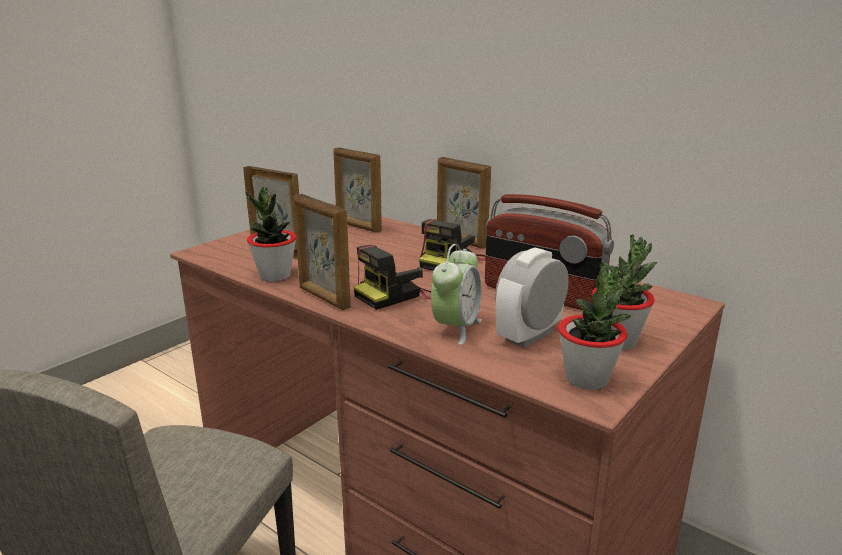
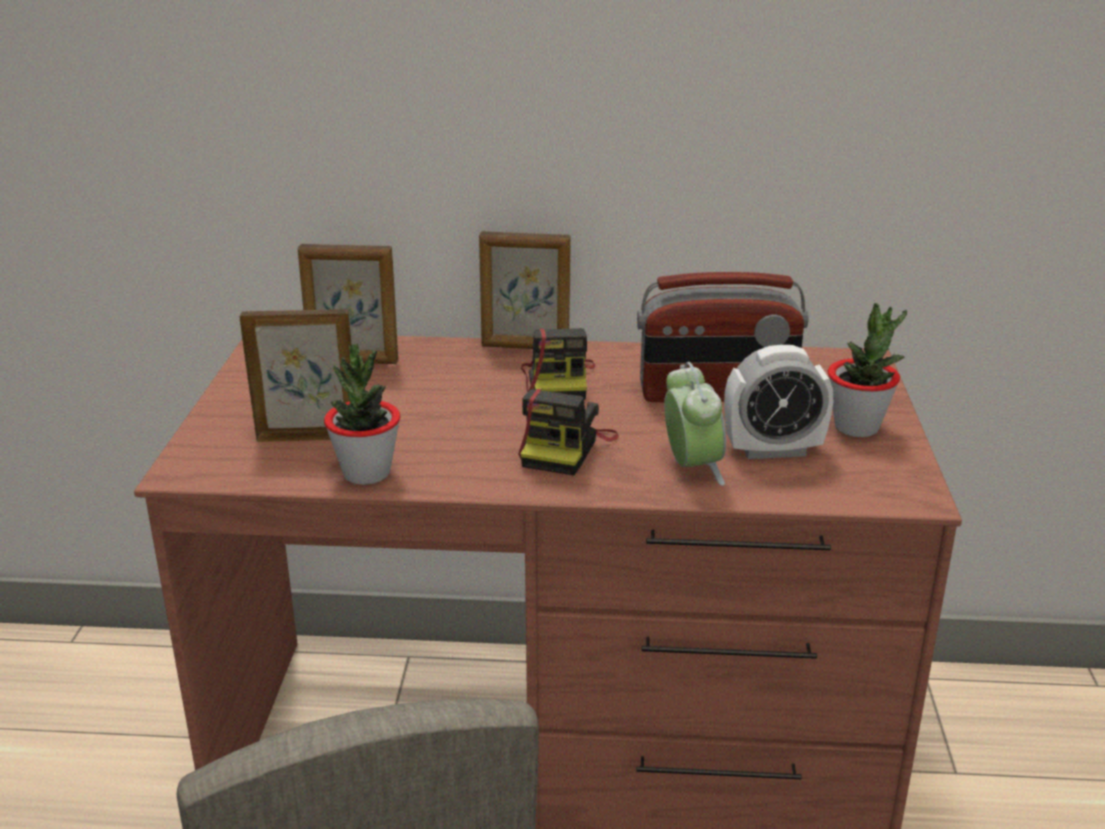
camera: 35 degrees left, 5 degrees up
(323, 298) = (484, 482): picture frame -> none
(529, 336) = (773, 450): alarm clock -> alarm clock turned 105 degrees counterclockwise
(587, 379) = (885, 479): potted plant -> none

